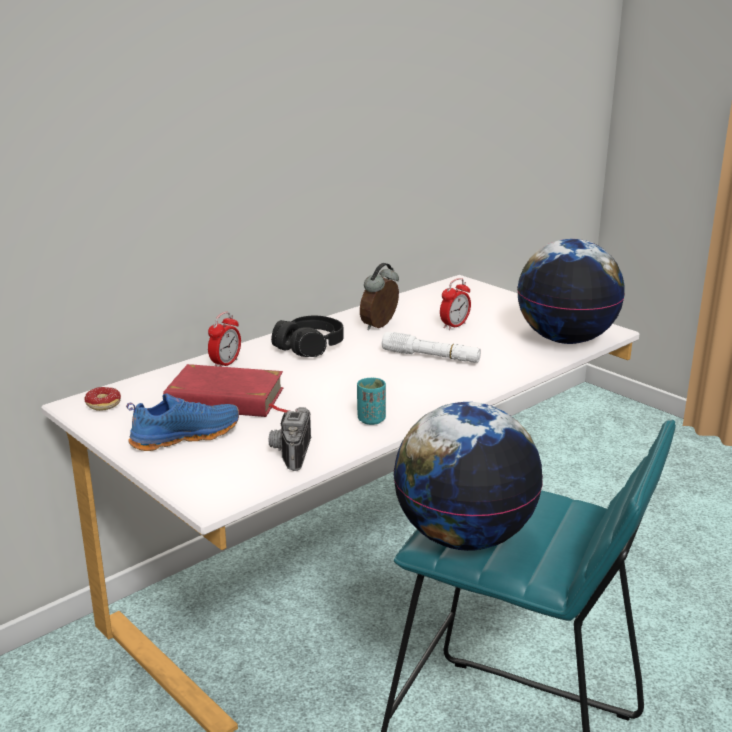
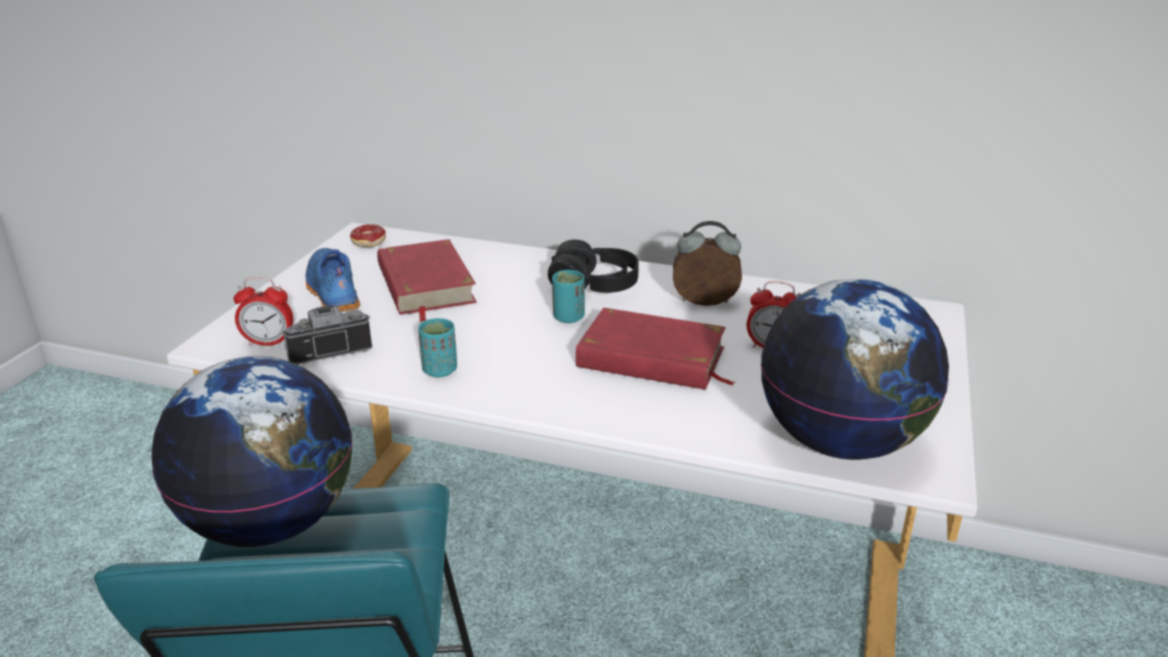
camera: 60 degrees right, 5 degrees up
(185, 436) = (331, 292): blue shoe -> blue shoe turned 150 degrees counterclockwise
(225, 364) = (506, 260): alarm clock -> alarm clock (269, 342)
(347, 365) = (568, 317): none -> turquoise cup
(431, 357) = (651, 358): white flashlight -> red book

